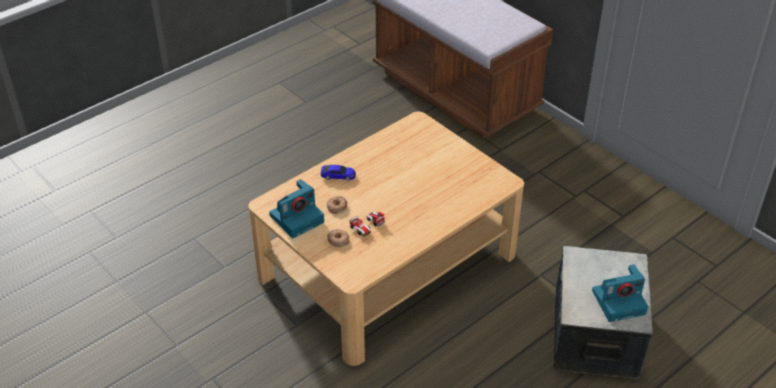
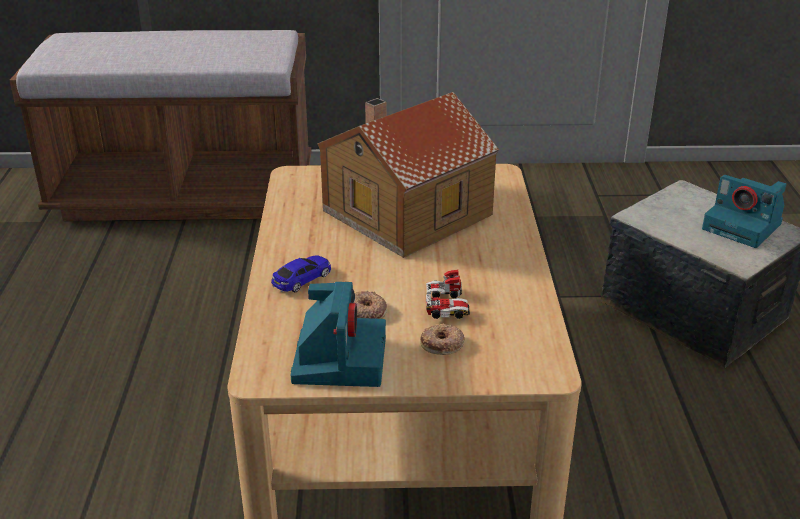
camera: 50 degrees left, 10 degrees down
(428, 172) = (403, 212): none -> toy house
(619, 301) = (744, 227): camera -> camera turned 105 degrees clockwise

